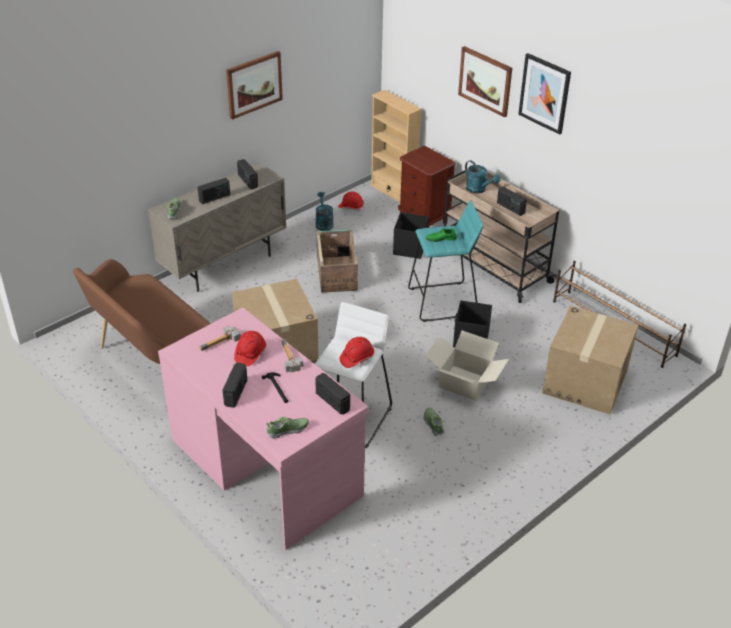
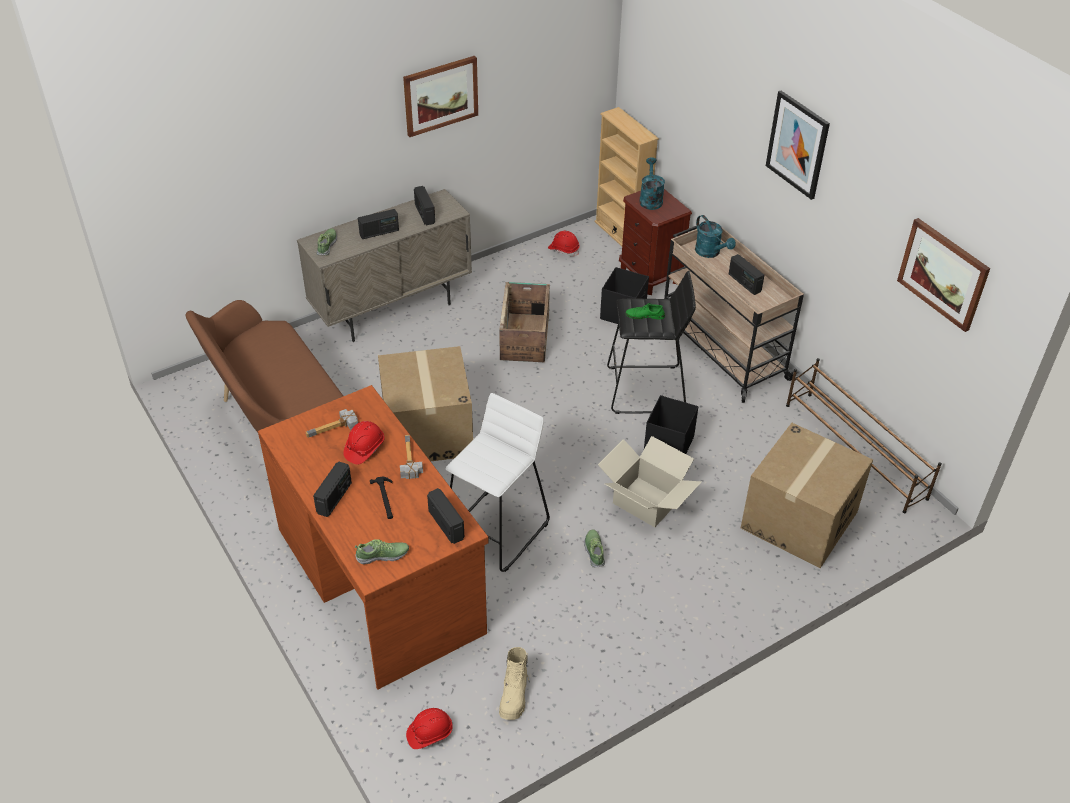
camera: 10 degrees right, 5 degrees up
(266, 466) = (380, 578): pink desk -> brown desk
(323, 223) = (525, 268): turquoise watering can -> turquoise watering can (650, 199)
(356, 358) = (498, 466): red hard hat -> red hard hat (429, 733)
(398, 538) = (514, 695): none -> beige boot
(443, 302) = (646, 390): turquoise stool -> black stool
(485, 81) = (731, 117): picture -> picture (943, 273)

